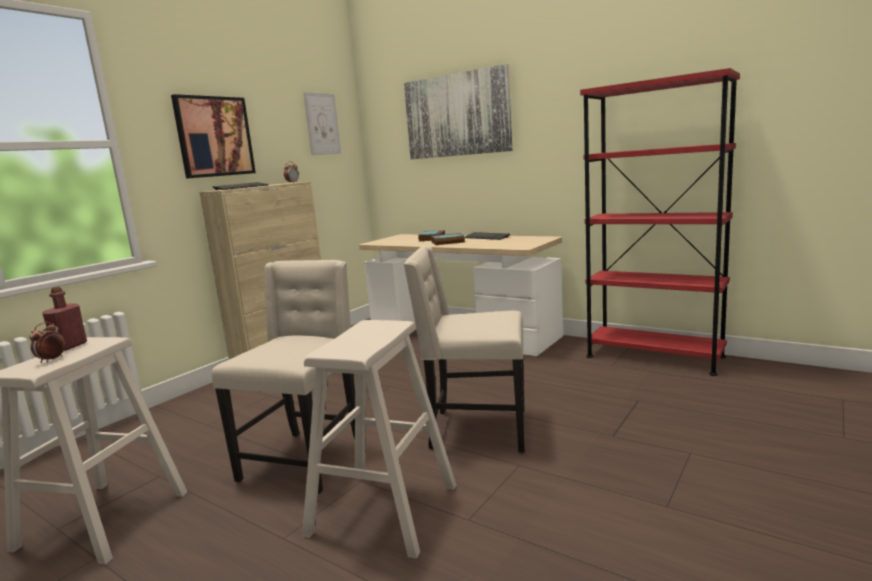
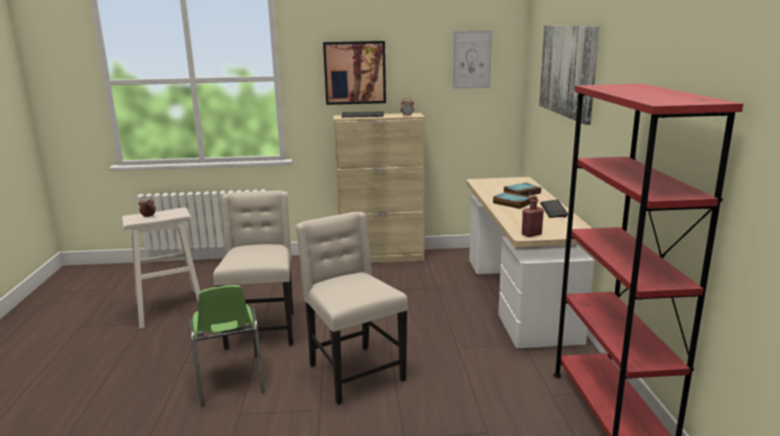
camera: 50 degrees right, 5 degrees up
(70, 346) = (169, 211): red bottle -> red bottle (531, 234)
(305, 459) = (262, 330): beige chair -> beige chair turned 75 degrees counterclockwise
(383, 510) = (229, 380): beige stool -> green chair

